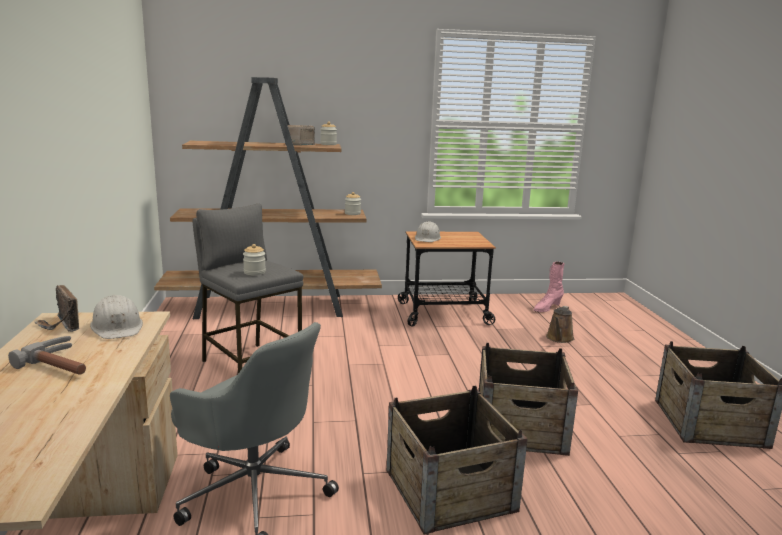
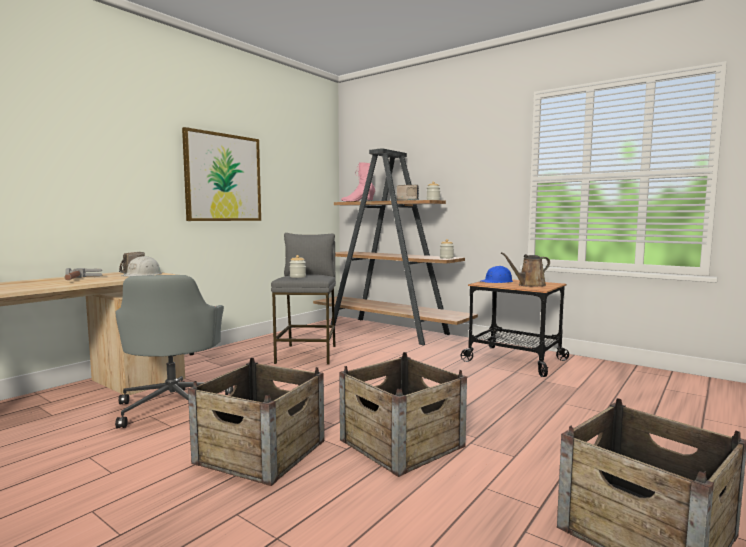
camera: 45 degrees right, 10 degrees down
(79, 127) = (223, 177): none -> picture
(427, 238) = (497, 282): white hard hat -> blue hard hat
(547, 308) = (644, 381): pink boot -> pink boot (358, 201)
(559, 338) = (601, 404): brown watering can -> brown watering can (529, 285)

